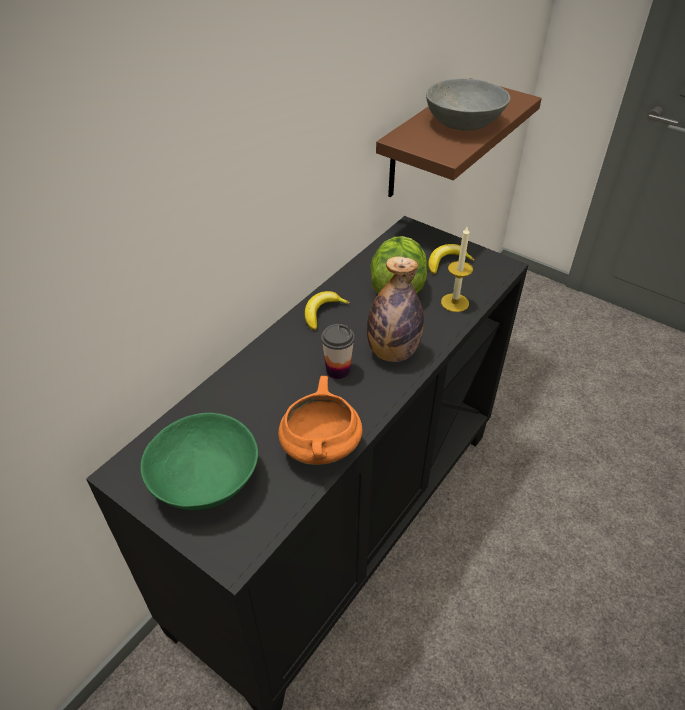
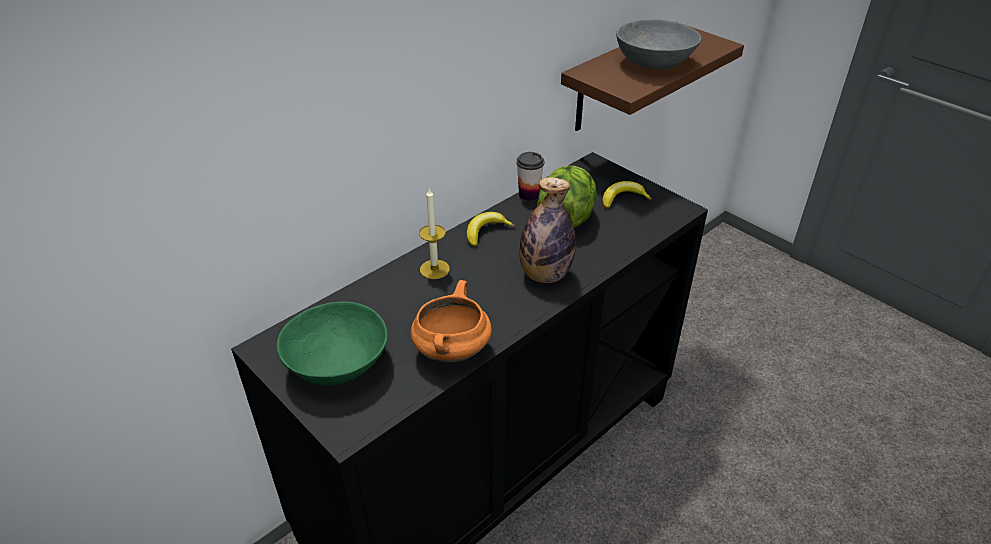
camera: 10 degrees right, 5 degrees down
(338, 370) = (487, 285): cup -> cup (529, 195)
(455, 302) = (620, 237): candle -> candle (434, 269)

